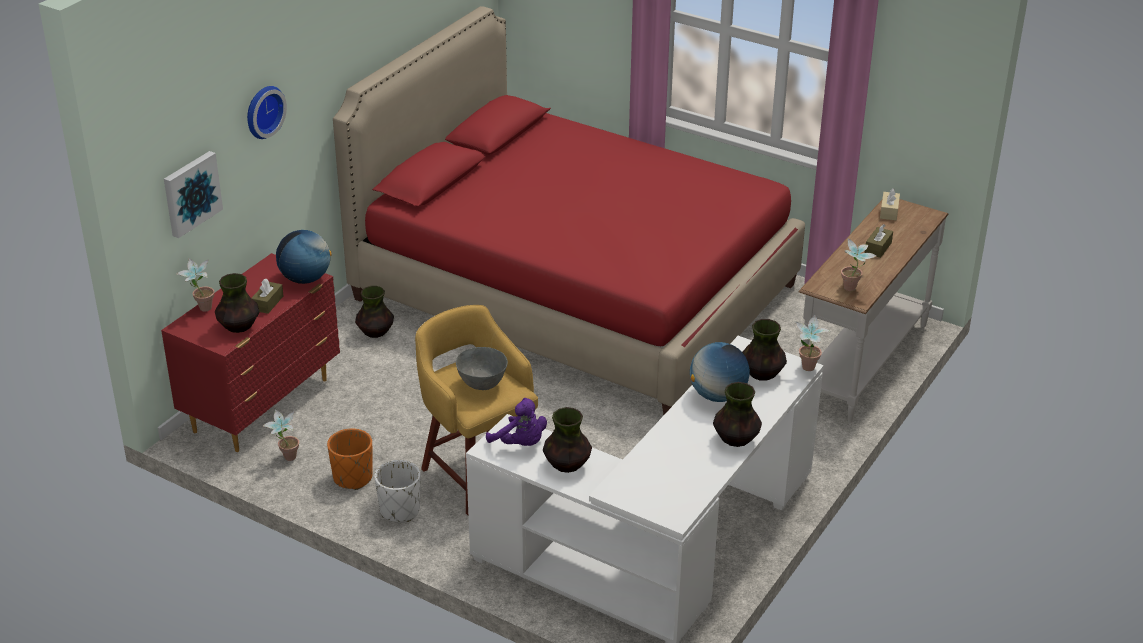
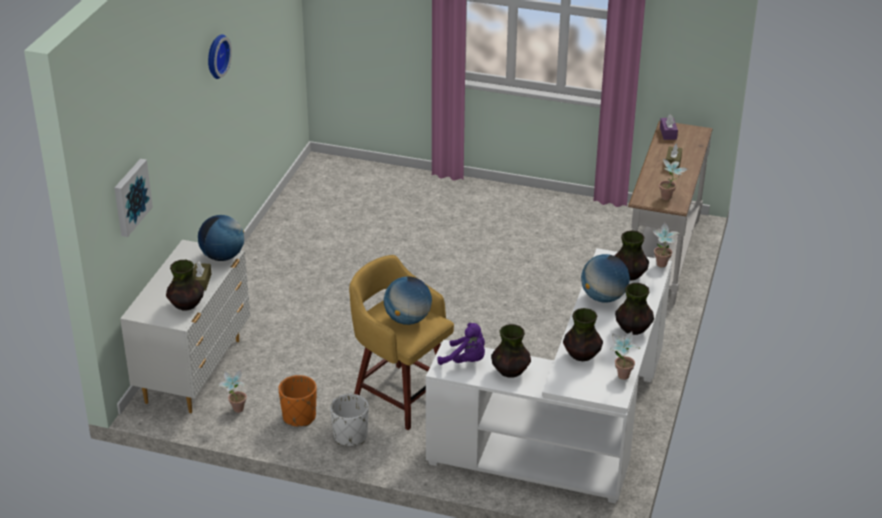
camera: 15 degrees left, 0 degrees up
(201, 309) = (146, 296): potted plant -> potted plant (621, 378)
(262, 111) = (170, 118): wall clock -> wall clock (215, 56)
(263, 405) = (195, 370): red dresser -> white dresser
(375, 332) = (262, 295): vase -> vase (582, 355)
(482, 384) = (407, 319): grey bowl -> globe
(575, 292) = (413, 236): red bed -> none
(889, 211) = (668, 133): beige tissue box -> purple tissue box

